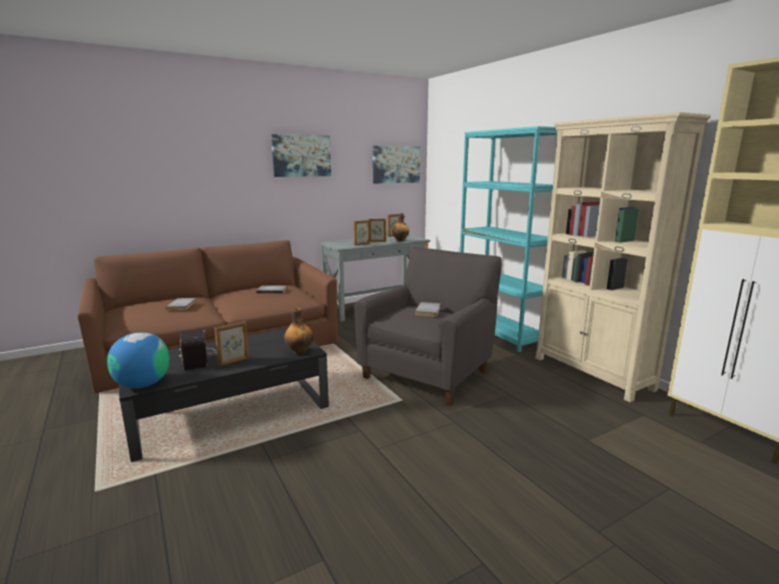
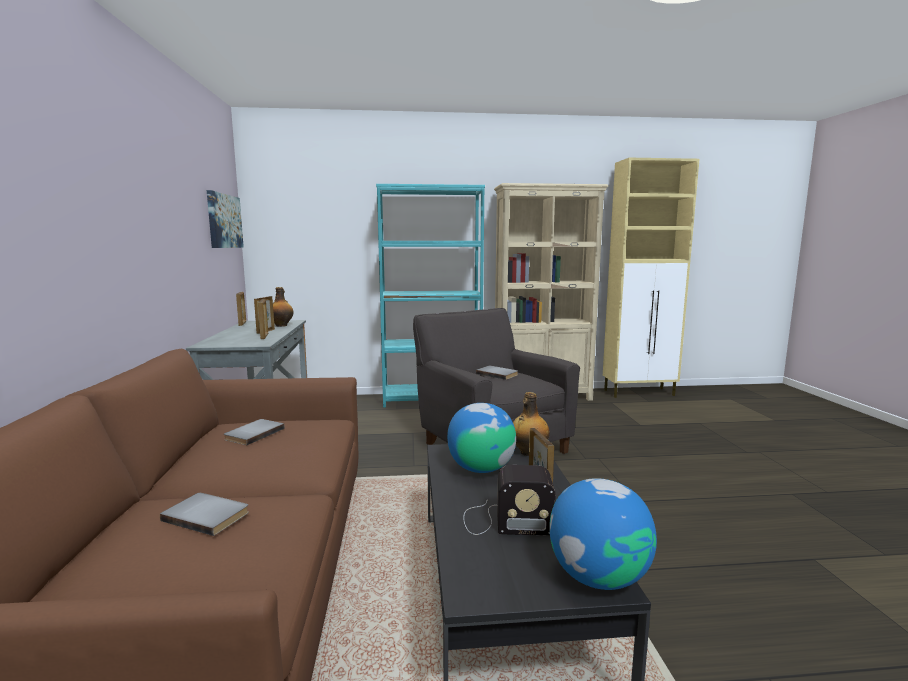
camera: 65 degrees left, 5 degrees down
(265, 343) = (481, 469): none -> globe
(301, 156) = (149, 195): picture -> none

